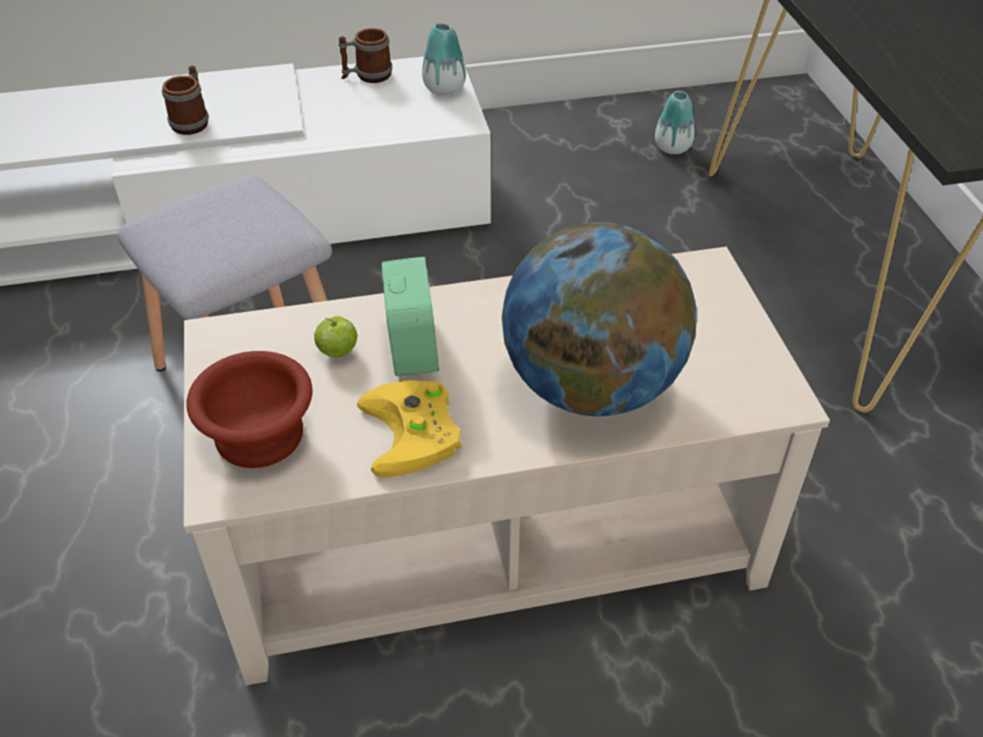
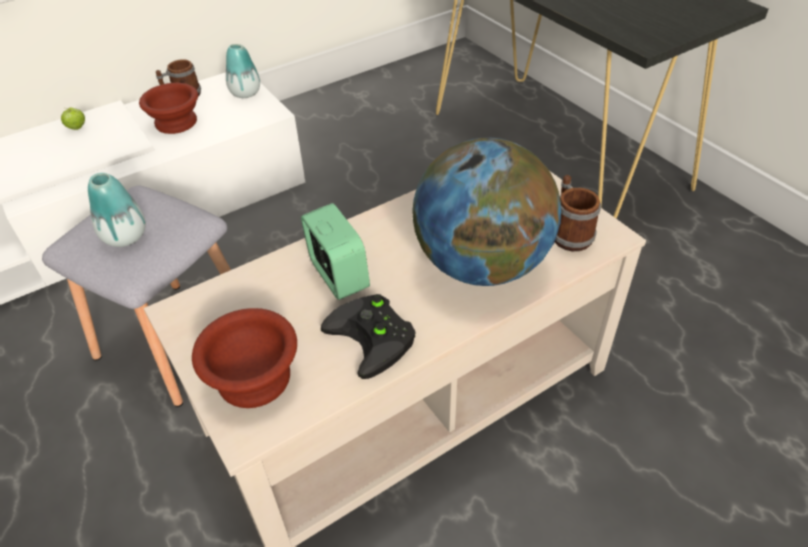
camera: 20 degrees left, 0 degrees up
(193, 121) = (59, 160): mug -> mug (568, 233)
(338, 352) = (283, 295): apple -> apple (77, 128)
(342, 107) = (174, 123): none -> brown bowl
(415, 434) = (375, 338): yellow game controller -> black game controller
(672, 148) = (403, 102): vase -> vase (125, 237)

